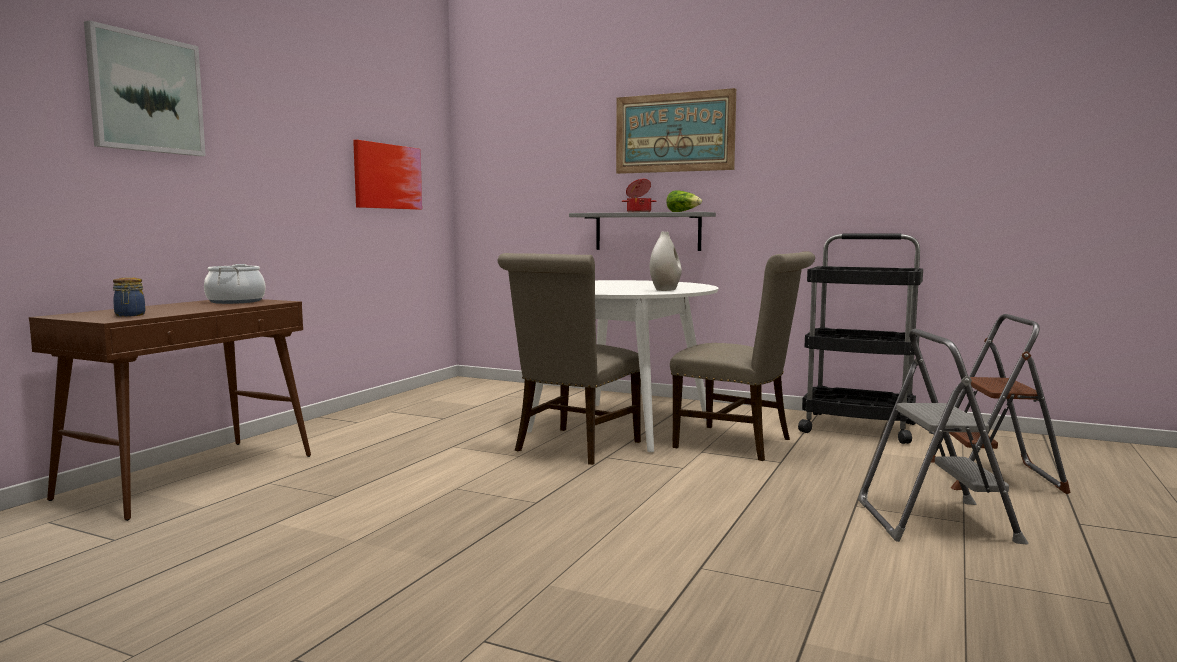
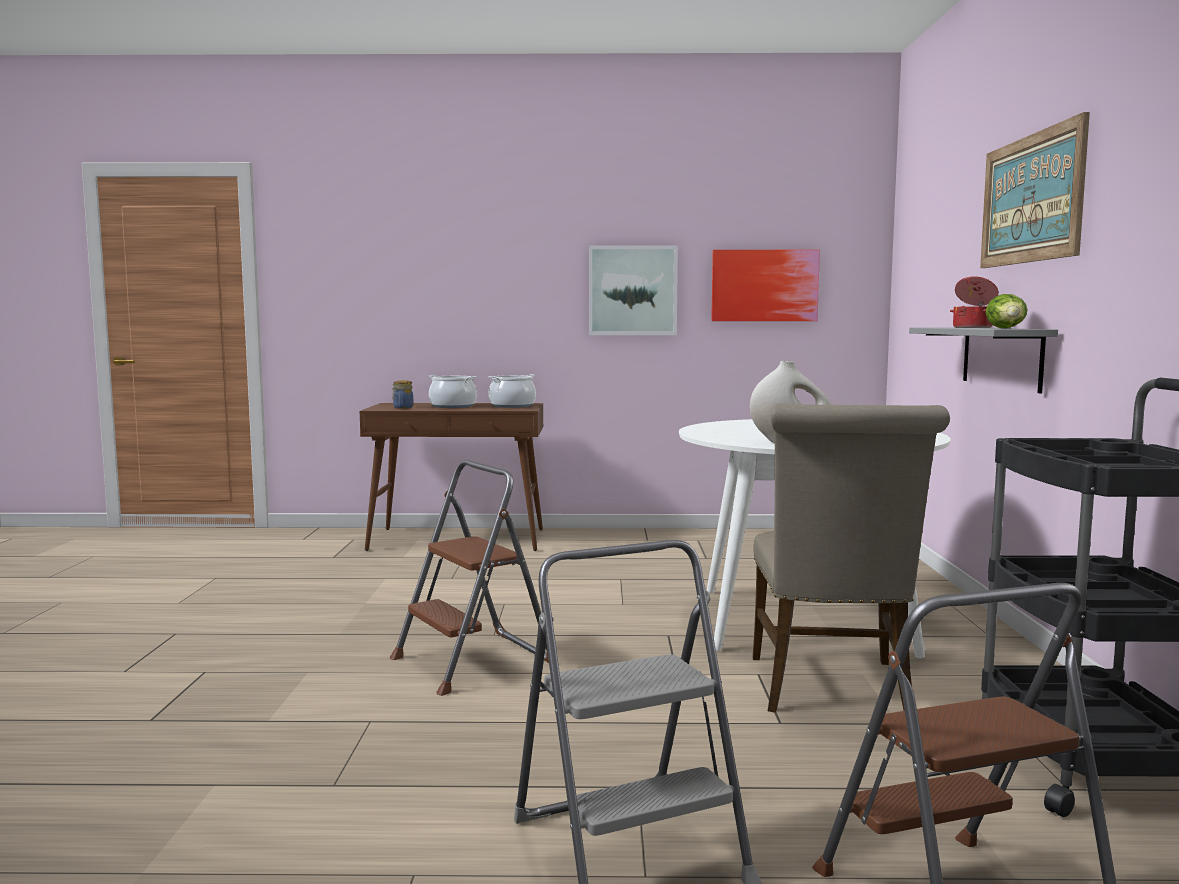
camera: 65 degrees right, 0 degrees up
(146, 94) = (483, 237): picture -> picture (632, 290)
(176, 308) = (453, 406): none -> cooking pot
(573, 448) = (681, 617): beige chair -> none
(594, 514) = (479, 660): none -> brown step ladder

